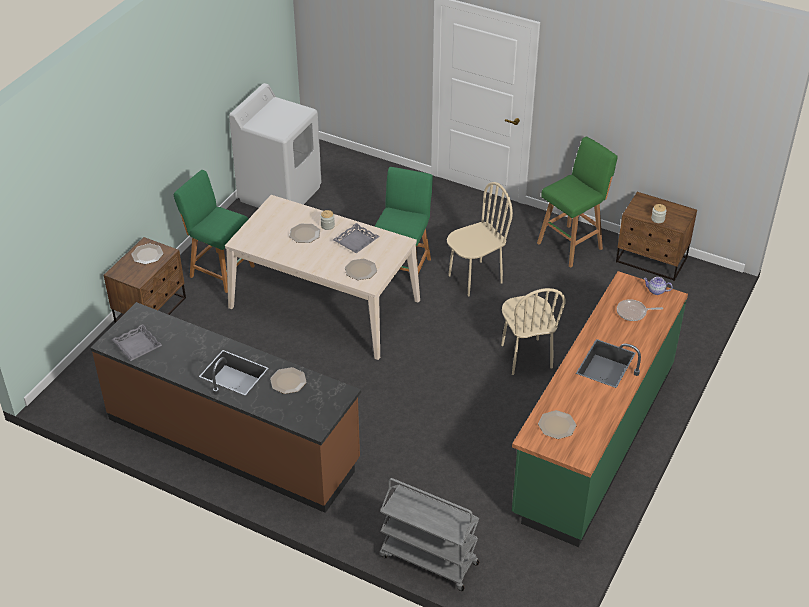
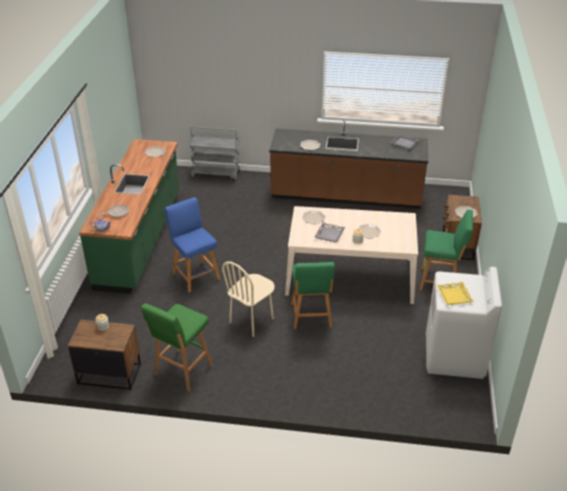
camera: 160 degrees right, 5 degrees down
(290, 115) = (454, 296): none -> yellow tray
(526, 356) = (195, 275): beige chair -> blue stool

